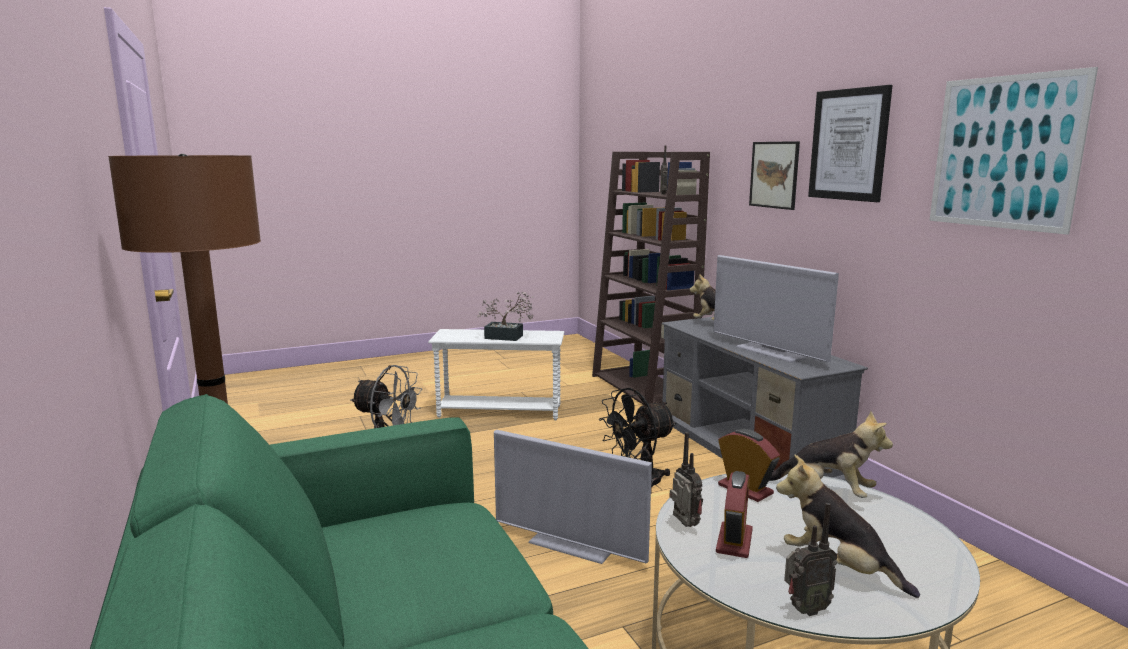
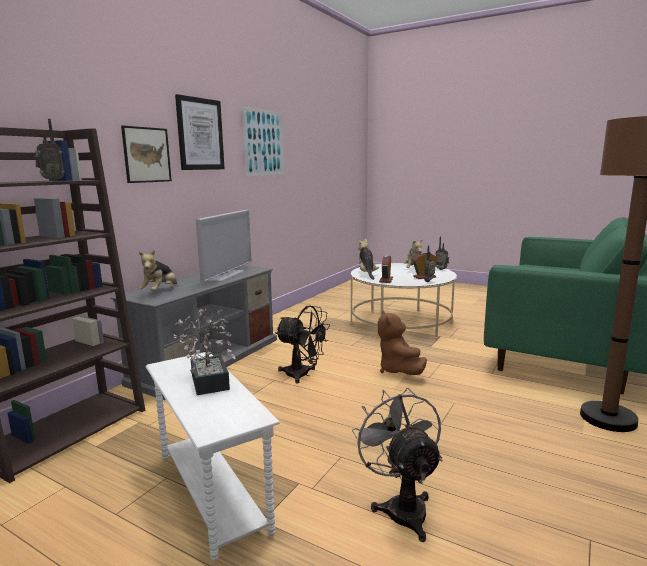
camera: 125 degrees left, 0 degrees up
(571, 545) = (398, 370): television -> brown plush toy

